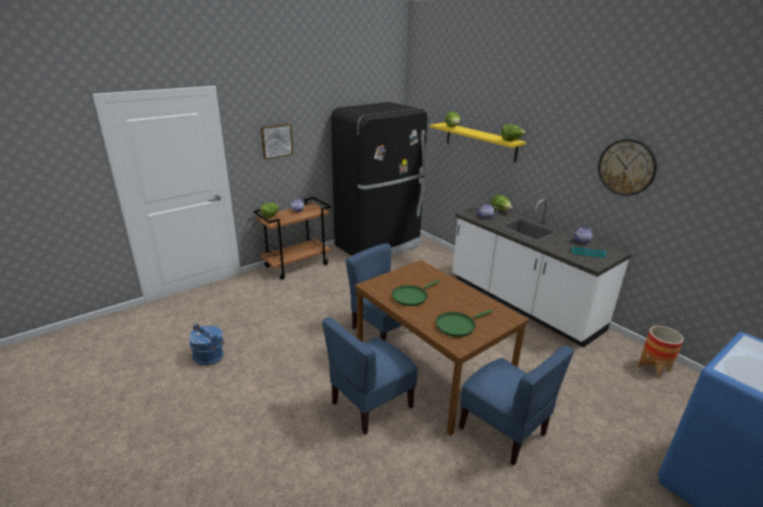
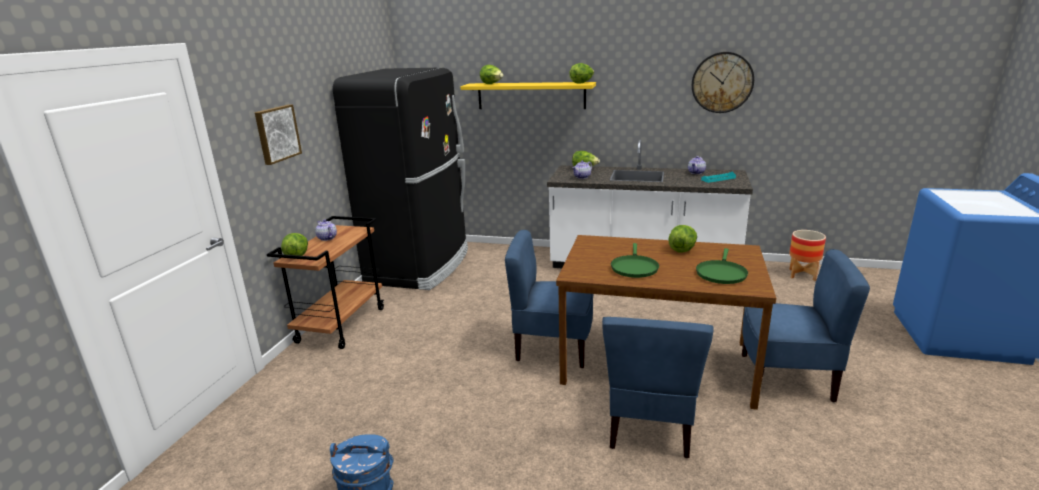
camera: 35 degrees left, 5 degrees down
(466, 297) = (682, 249): none -> lettuce

